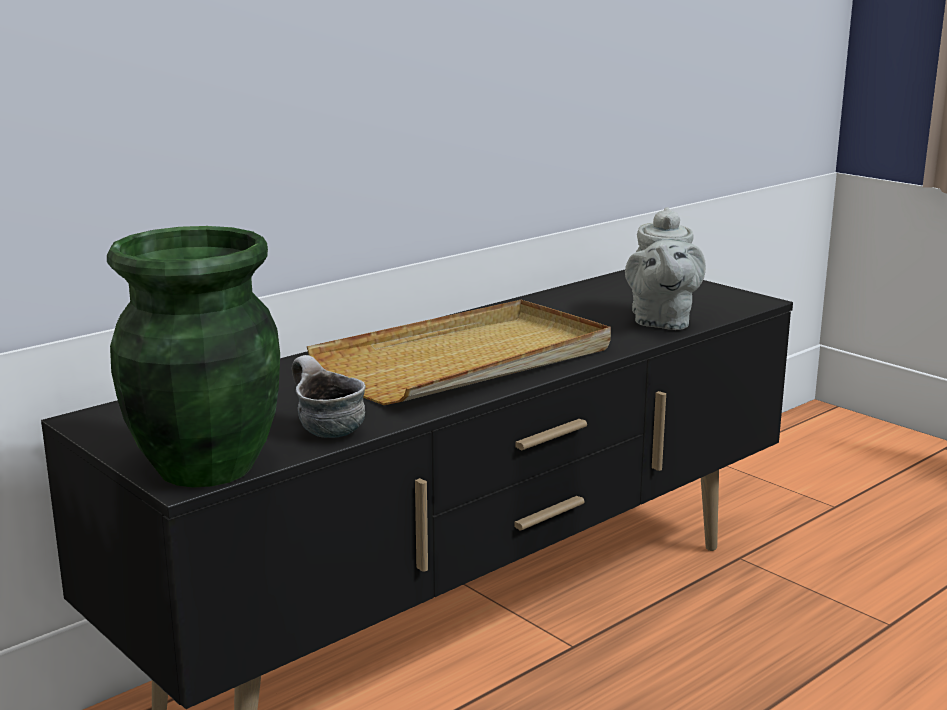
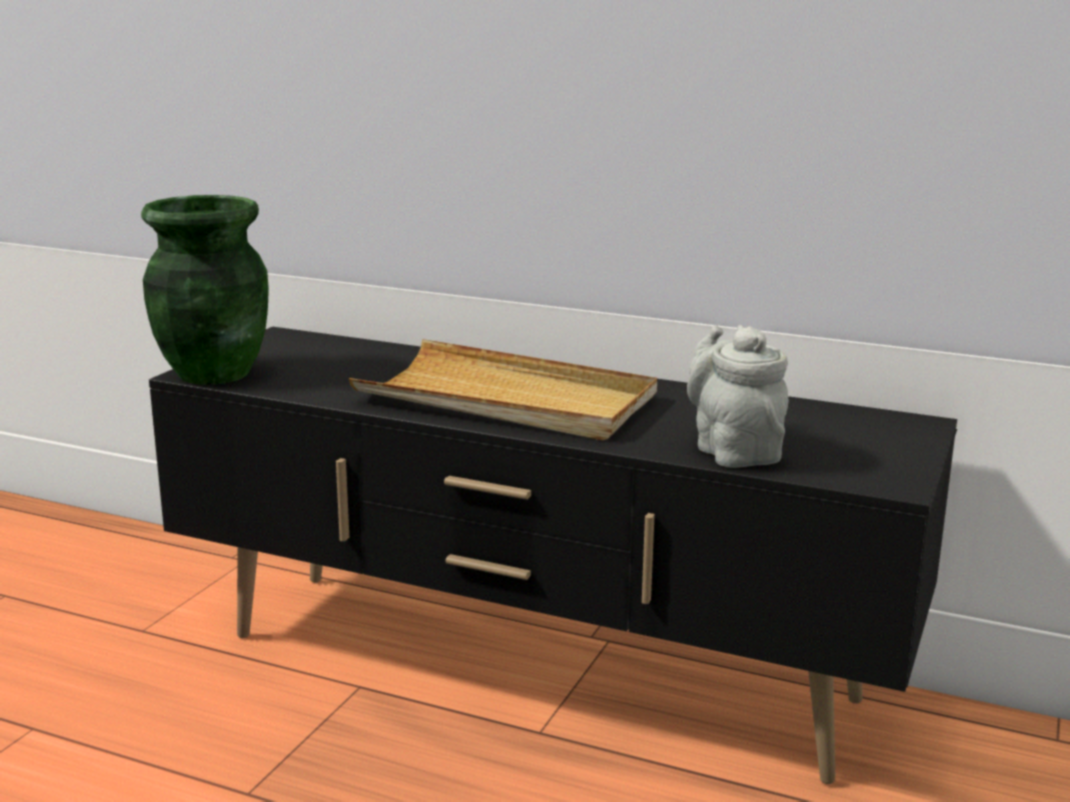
camera: 65 degrees right, 0 degrees up
(324, 430) = (304, 388): mug -> none
(661, 322) = (733, 451): grey teapot -> grey teapot turned 90 degrees clockwise

